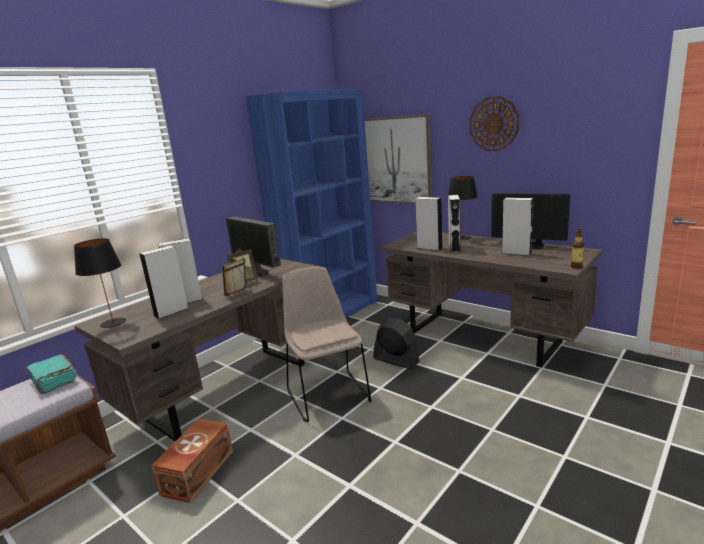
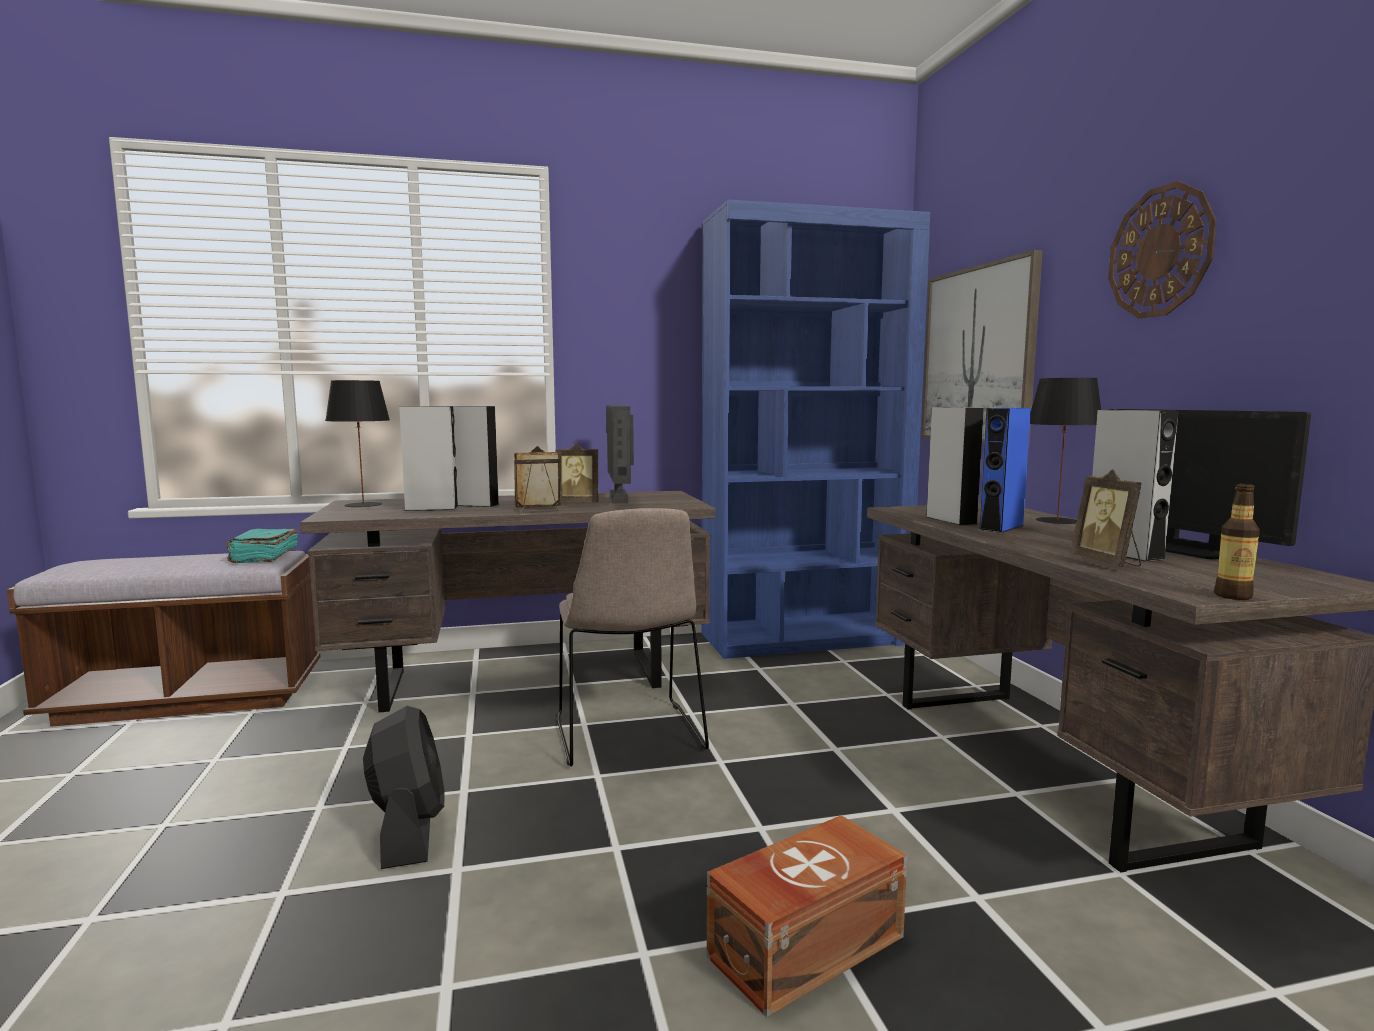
camera: 35 degrees right, 10 degrees down
(196, 473) = (339, 753): brown storage box -> brown storage box (802, 946)
(327, 394) = (629, 736): beige chair -> beige chair turned 150 degrees clockwise
(396, 360) = (809, 734): black fan -> black fan (408, 831)
(454, 248) = (1001, 527): grey speaker -> blue speaker
(521, 260) = (1107, 563): none -> picture frame

